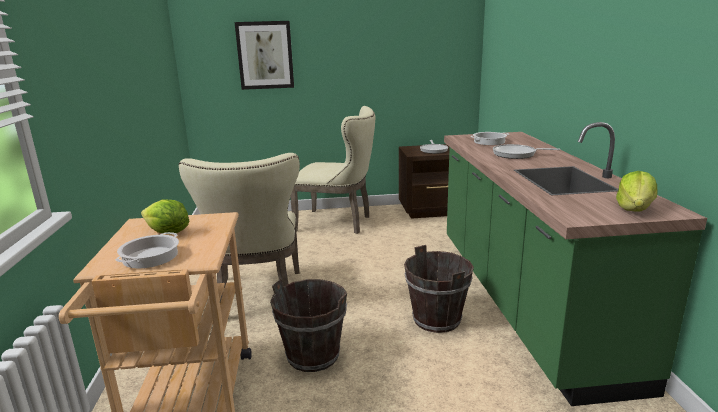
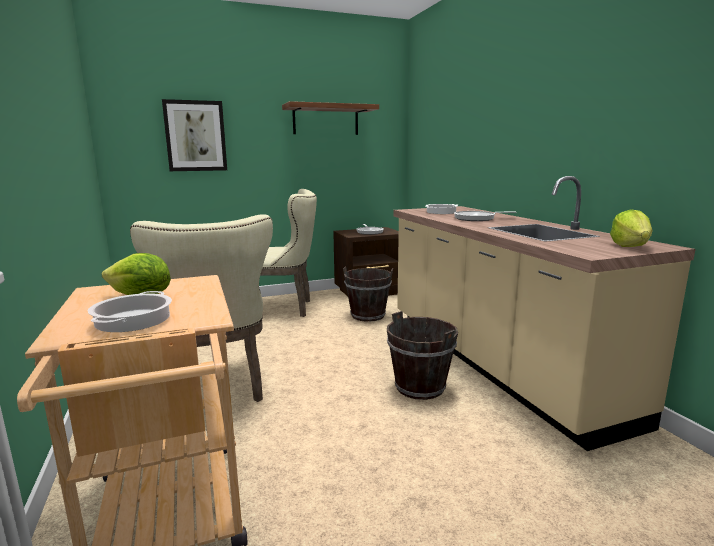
camera: 15 degrees left, 5 degrees down
(312, 356) = (304, 440): brown bucket -> brown bucket (367, 315)
(393, 34) = (325, 120): none -> shelf
(524, 302) = (493, 362): green counter -> beige counter

